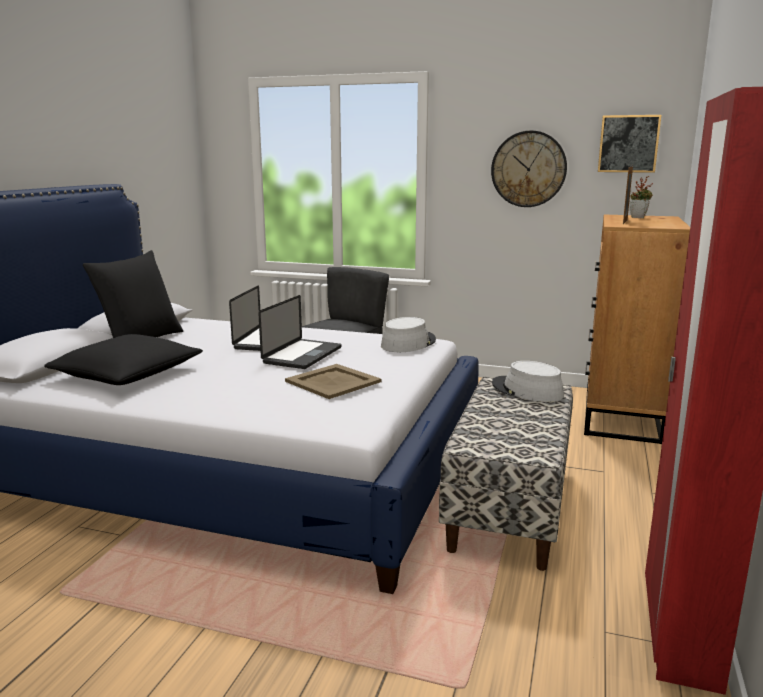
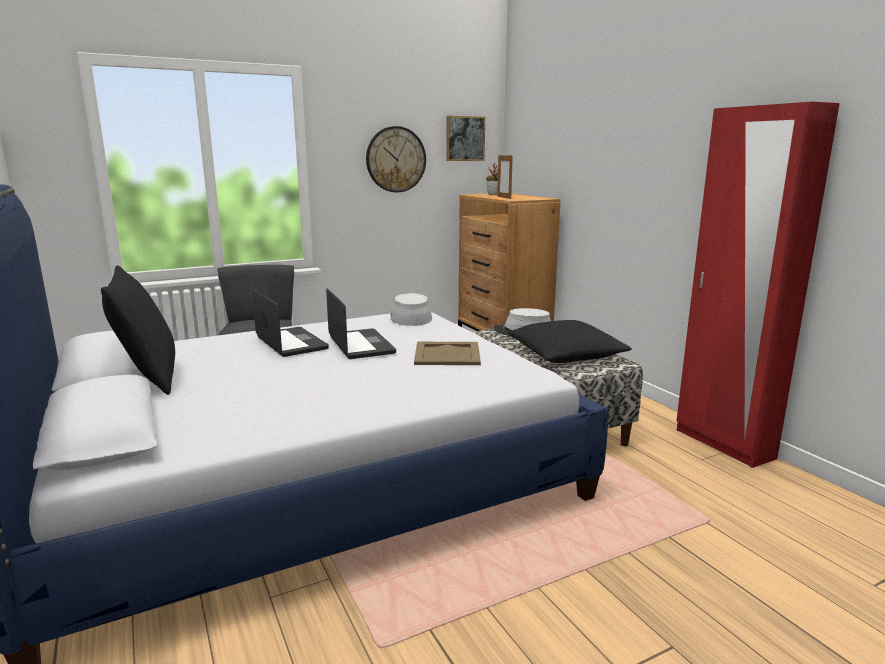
camera: 45 degrees left, 0 degrees up
(127, 374) = (242, 406): black pillow -> black pillow (565, 354)

